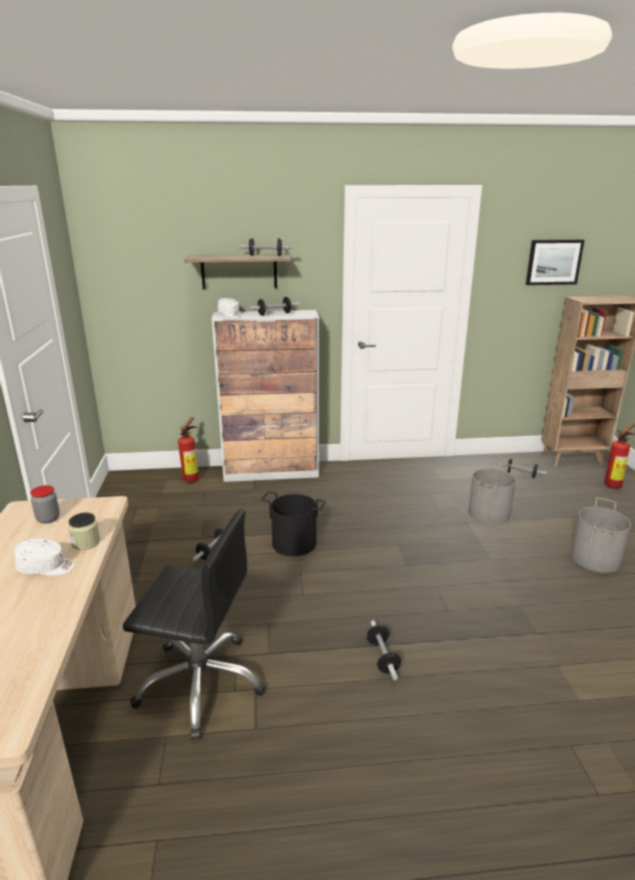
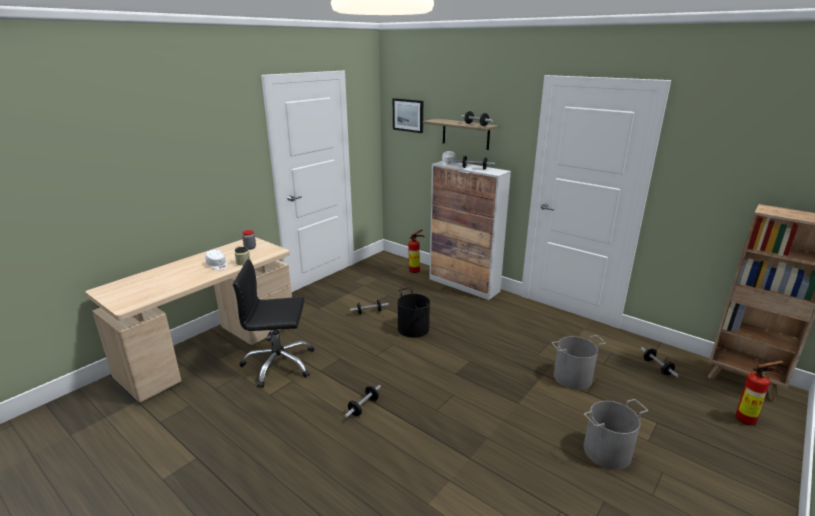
camera: 45 degrees right, 0 degrees up
(201, 682) = (279, 364): black office chair -> black office chair turned 120 degrees clockwise
(553, 262) = (750, 165): picture -> picture (408, 115)

